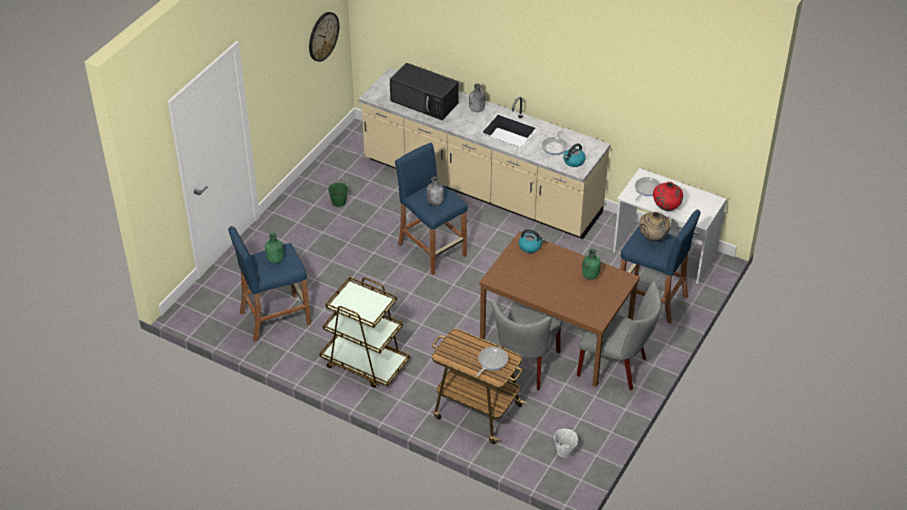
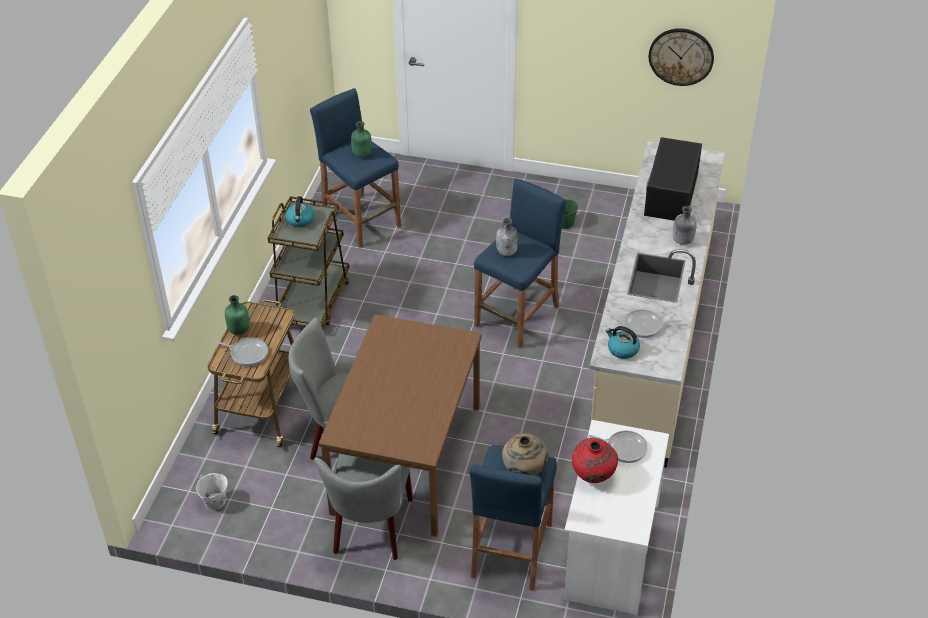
camera: 75 degrees right, 0 degrees up
(530, 246) = (454, 348): kettle -> kettle (300, 220)
(590, 276) = (418, 414): green bottle -> green bottle (239, 329)

